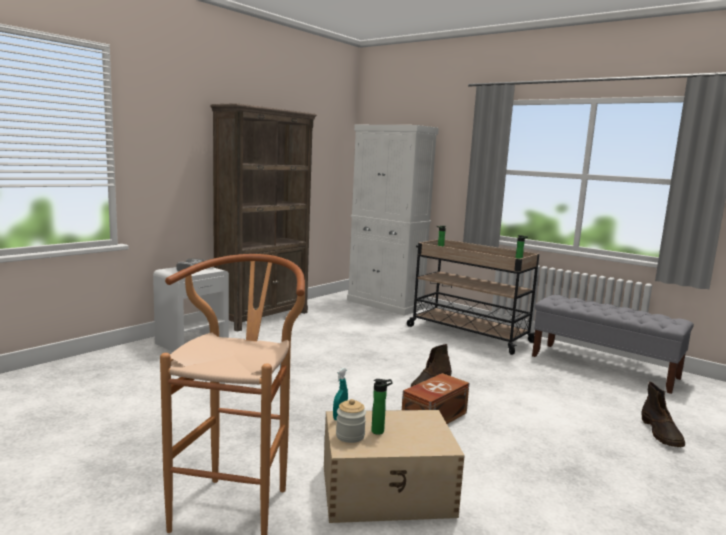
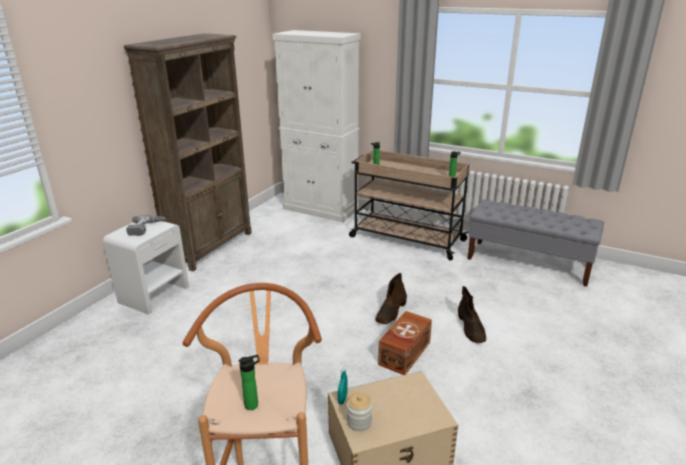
camera: 10 degrees left, 15 degrees up
(379, 431) = (381, 410): bottle -> bottle (253, 404)
(661, 433) = (587, 336): brown boot -> brown boot (471, 328)

